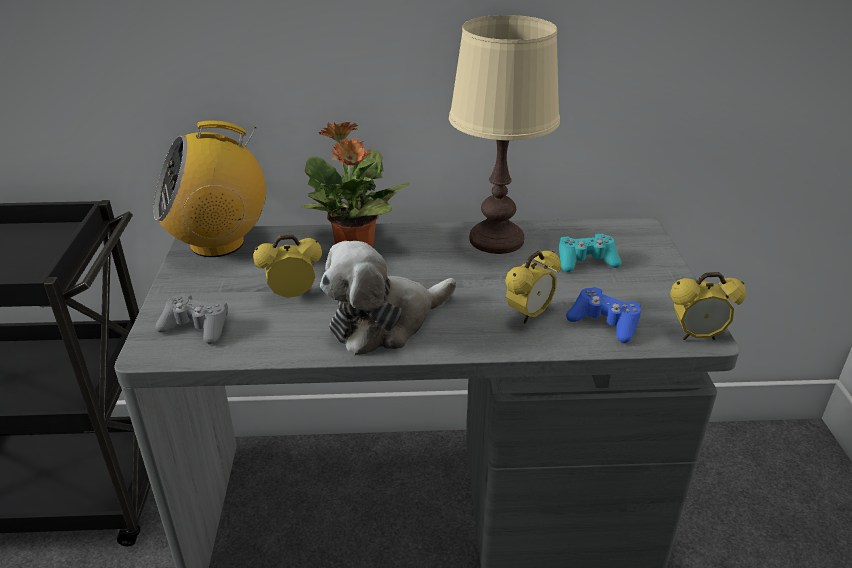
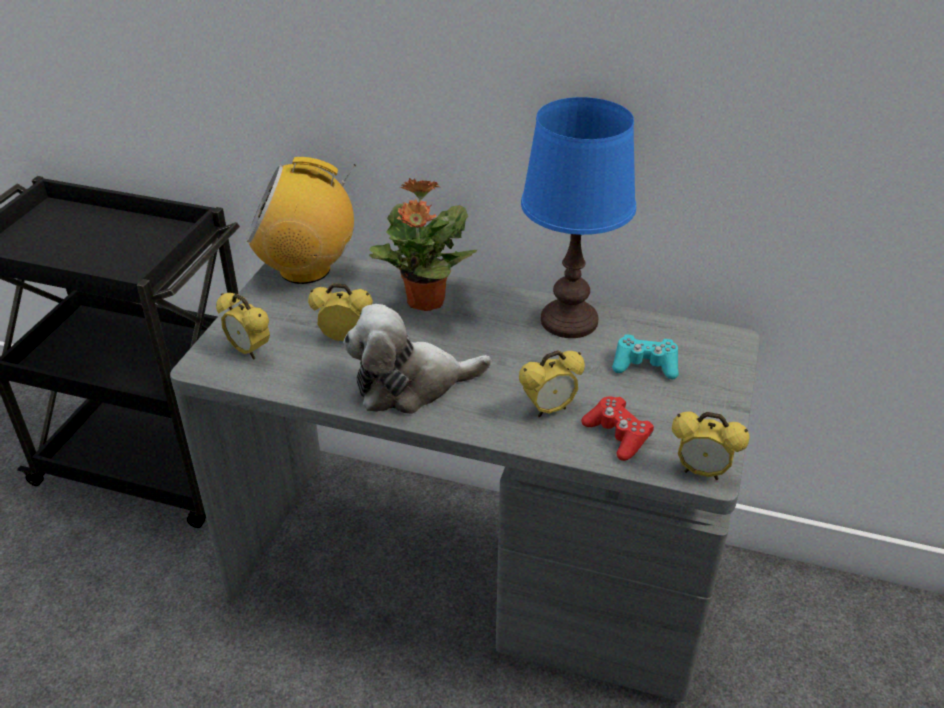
camera: 20 degrees right, 5 degrees up
(196, 327) = (249, 351): grey game controller -> alarm clock
(496, 239) = (569, 320): beige table lamp -> blue table lamp
(604, 323) = (617, 435): blue game controller -> red game controller

